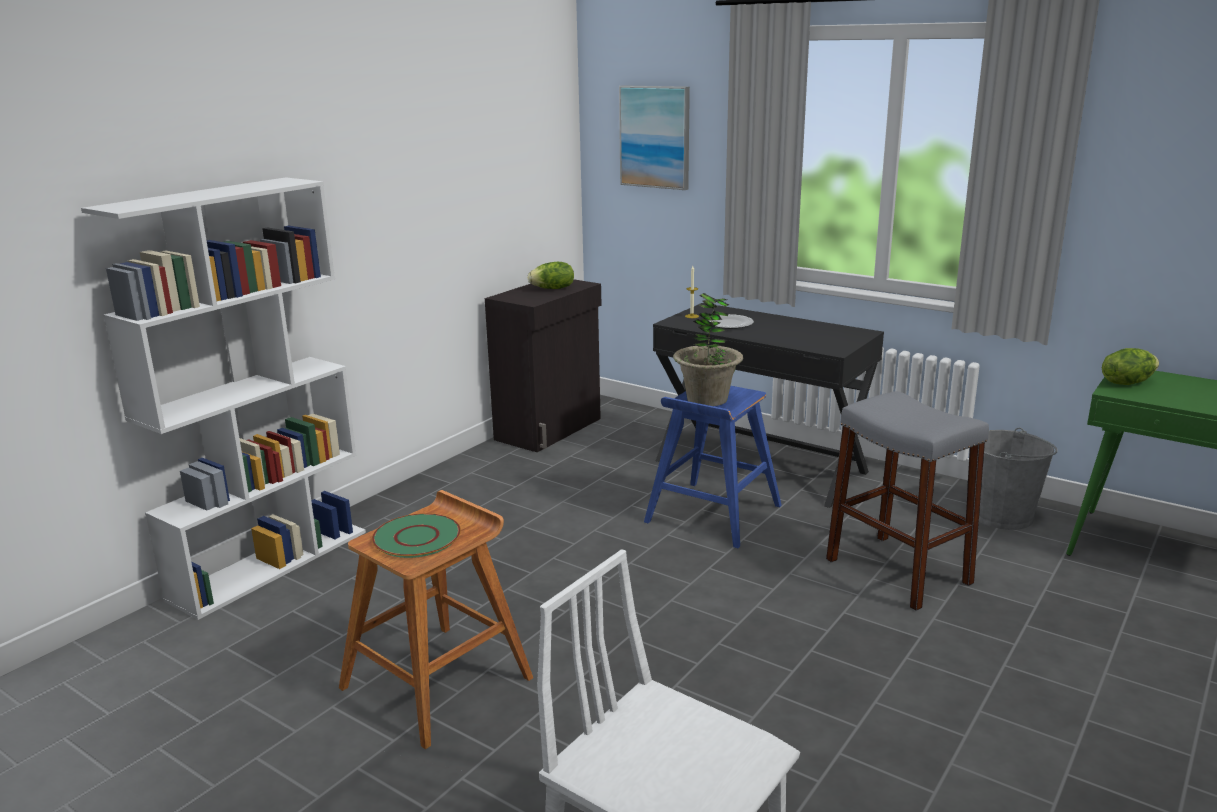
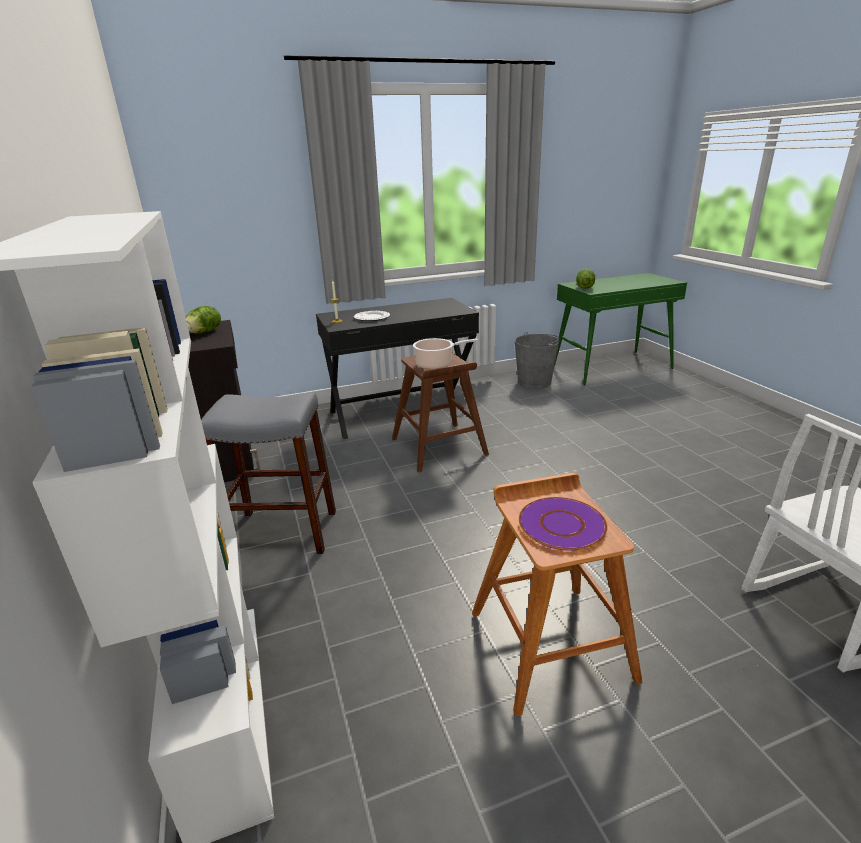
camera: 55 degrees left, 5 degrees up
(416, 537) = (561, 525): green plate -> purple plate
(655, 137) = (229, 184): picture -> none
(707, 399) = (436, 364): potted plant -> cooking pot
(712, 514) = (439, 447): blue stool -> brown stool
(898, 571) = (561, 424): grey stool -> grey stool (283, 532)

